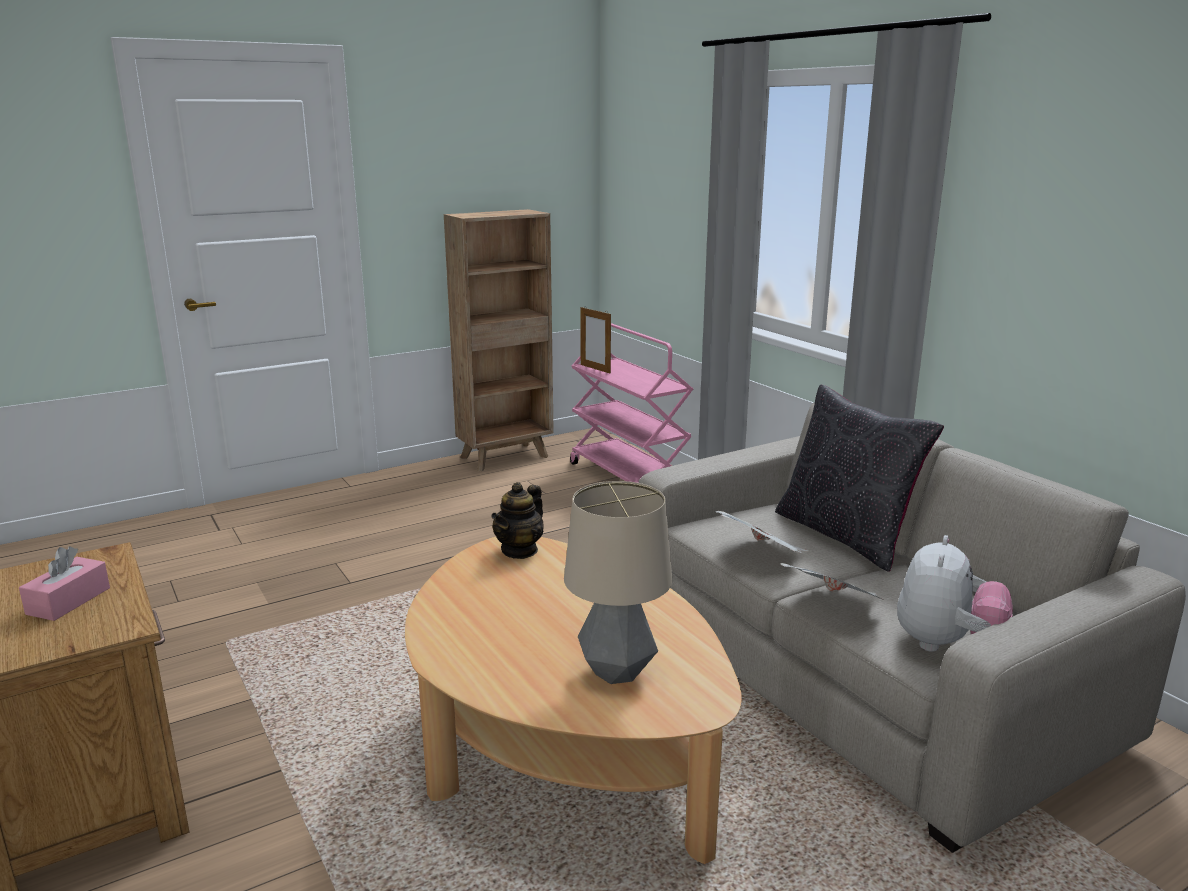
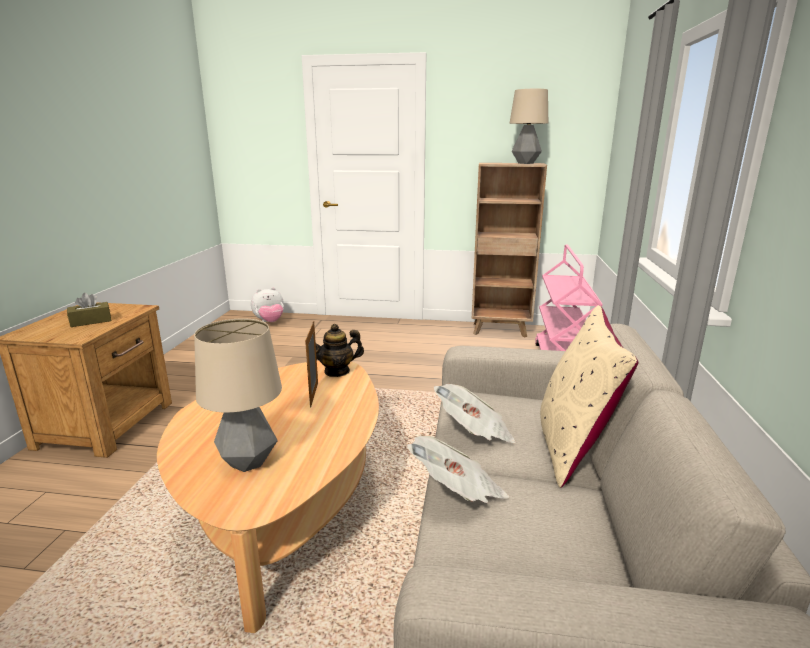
camera: 40 degrees right, 0 degrees up
(68, 601) = (91, 321): pink tissue box -> brown tissue box
(516, 212) = (525, 163): none -> table lamp
(595, 369) = (553, 279): picture frame -> picture frame (314, 394)
(845, 535) = (573, 445): black pillow -> beige pillow
(946, 644) = (496, 571): plush toy -> plush toy (269, 322)

